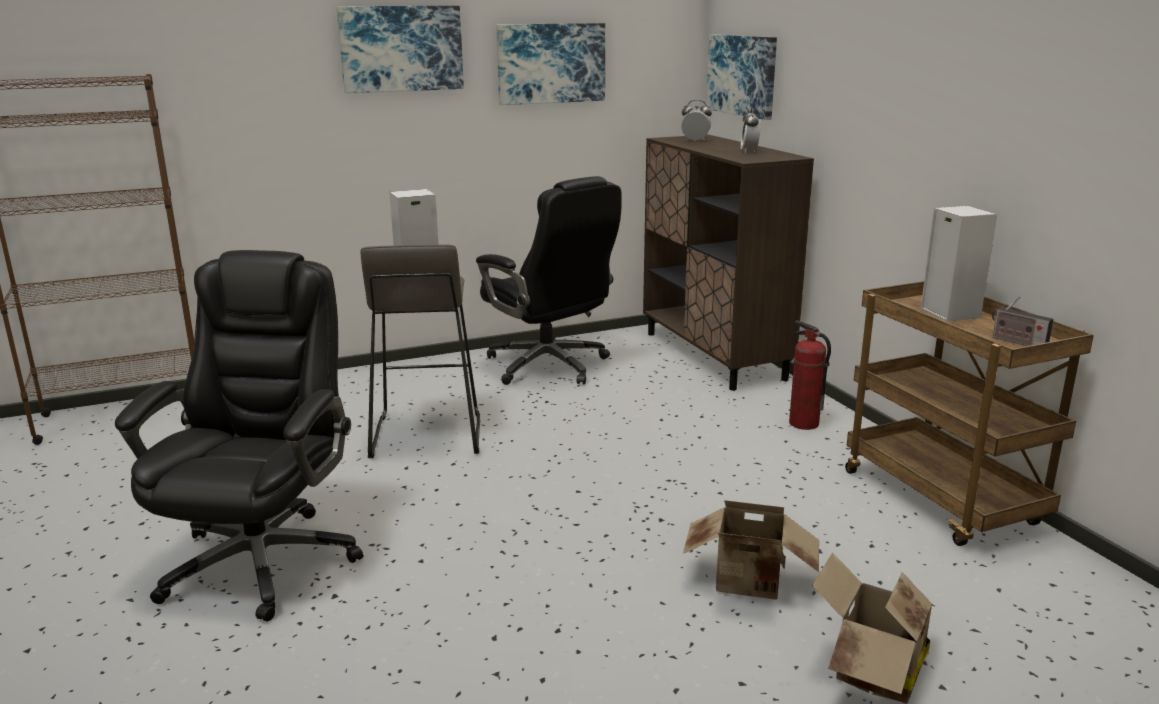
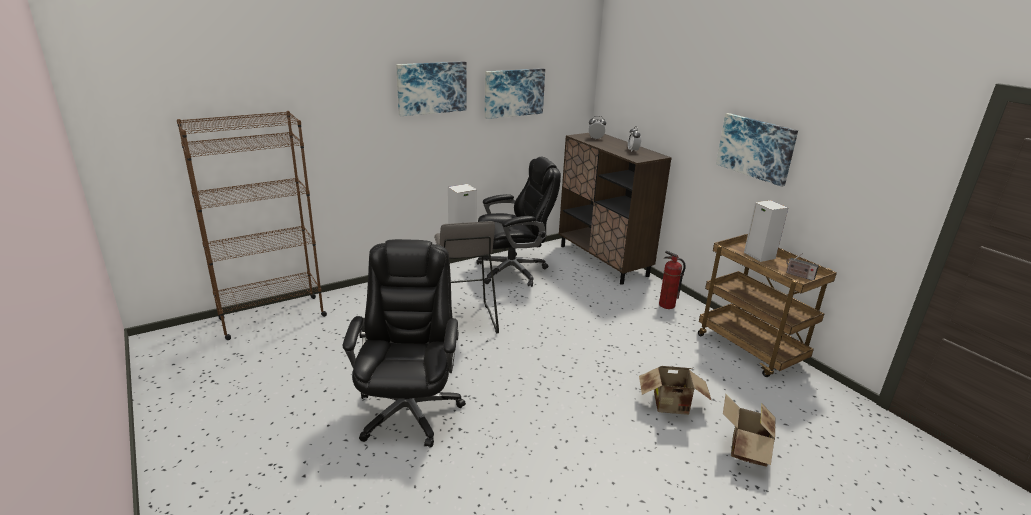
camera: 10 degrees left, 5 degrees up
(549, 366) = (513, 271): black office chair -> black office chair turned 60 degrees counterclockwise
(742, 75) = (623, 101): picture -> picture (756, 148)

